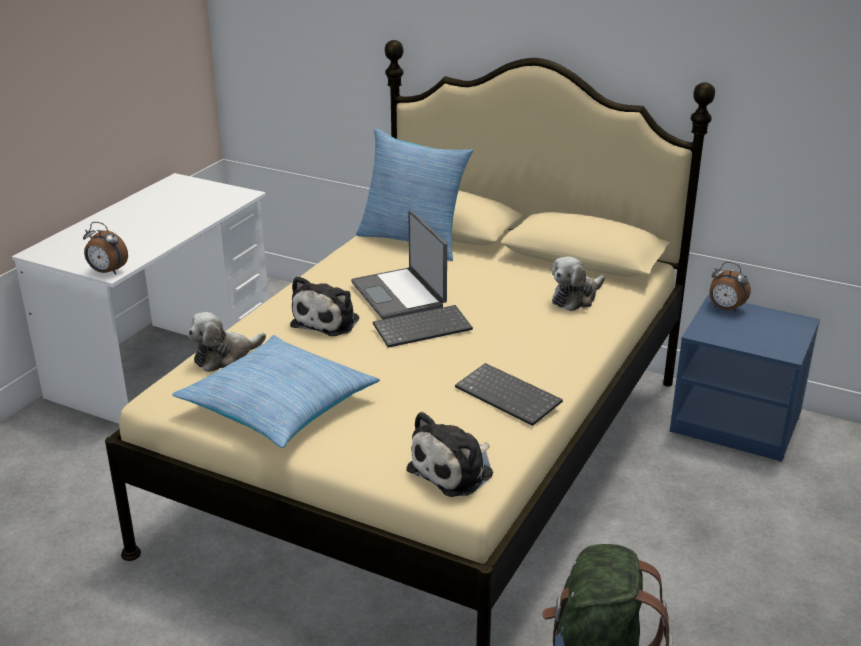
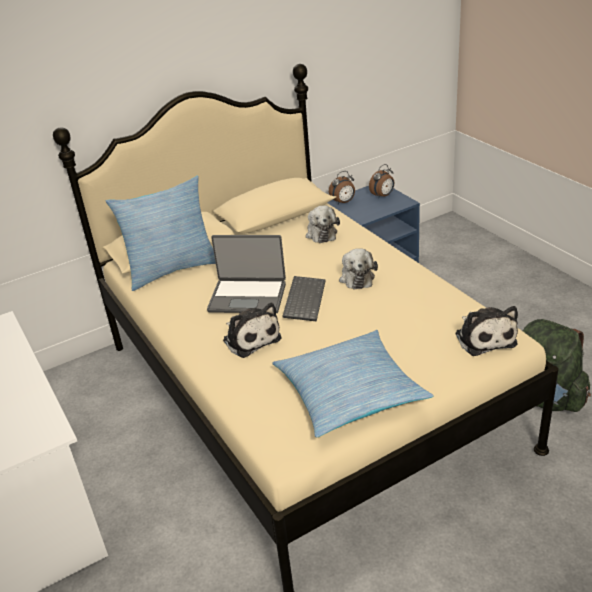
camera: 55 degrees left, 5 degrees up
(107, 272) = (50, 436): alarm clock -> alarm clock (383, 196)
(225, 357) = (255, 403): plush toy -> plush toy (356, 277)
(510, 396) = (417, 291): keyboard -> none

